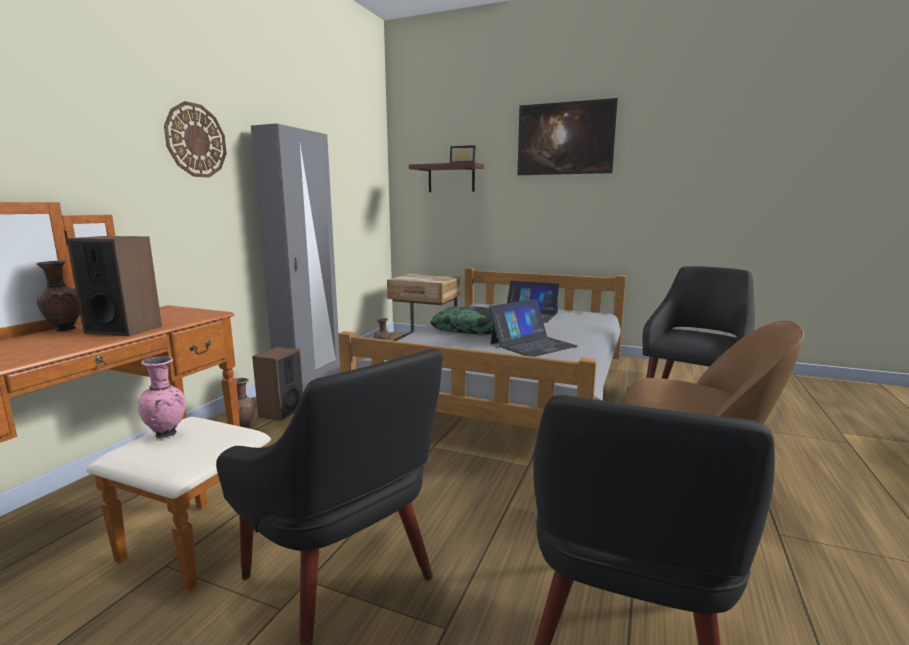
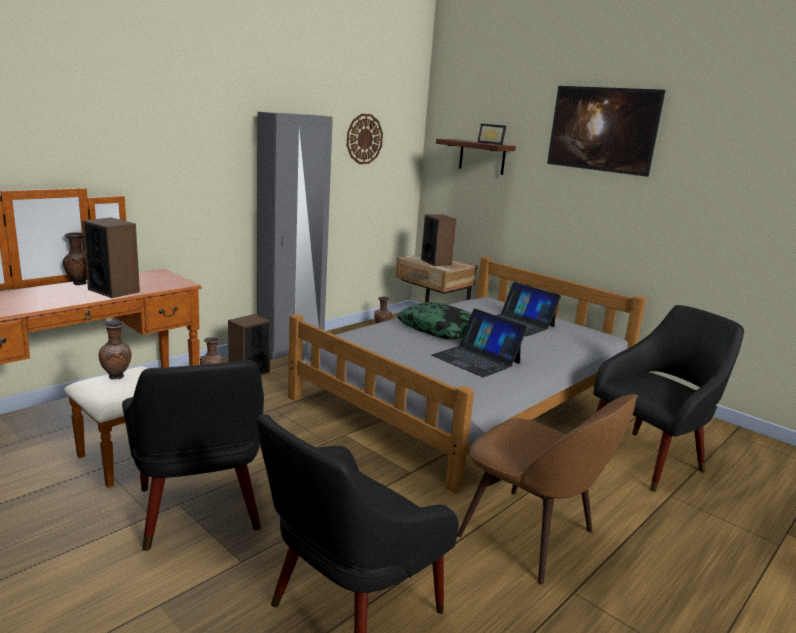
camera: 20 degrees right, 5 degrees up
(167, 434) = (117, 377): pink vase -> brown vase
(196, 140) = (204, 129): wall clock -> wall clock (364, 139)
(425, 278) = (436, 262): none -> speaker
(532, 344) = (476, 359): laptop -> laptop turned 60 degrees clockwise

